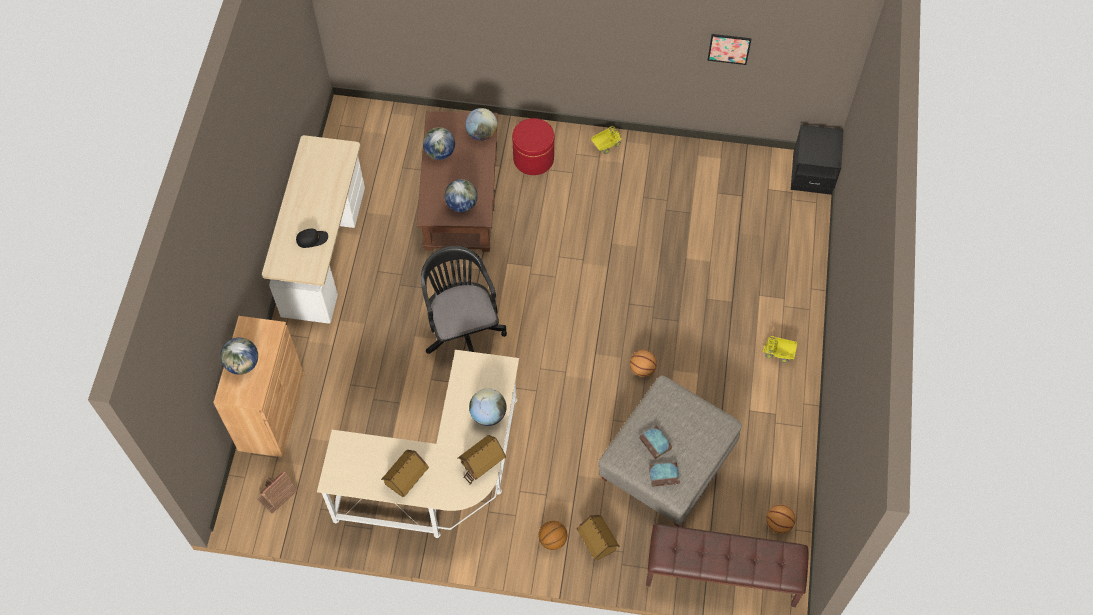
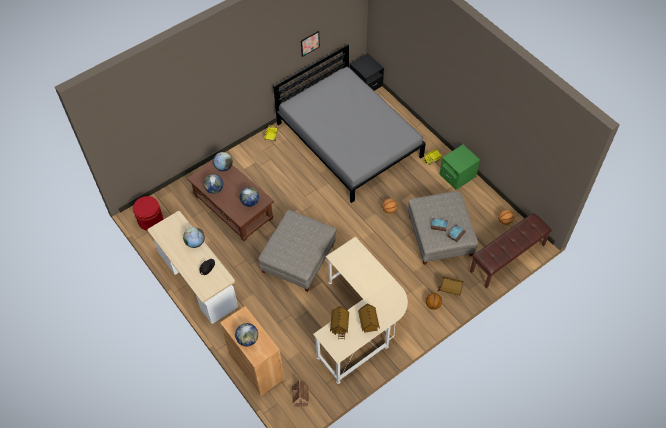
camera: 45 degrees left, 5 degrees down
(462, 328) = (298, 258): black office chair -> grey ottoman
(482, 464) = (391, 289): toy house -> toy house (339, 326)
(488, 414) = (370, 268): globe -> globe (195, 243)
(533, 159) = (247, 166): red ottoman -> red ottoman (150, 220)
(700, 231) = (349, 139): none -> grey bed
(788, 405) = (457, 175): none -> green nightstand

